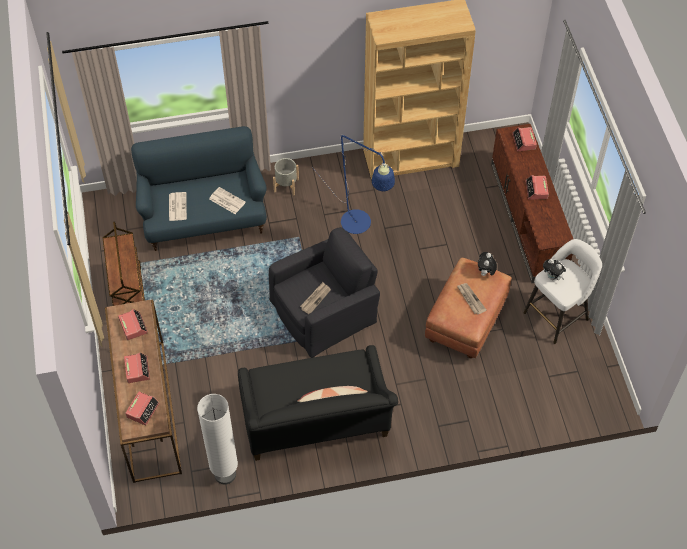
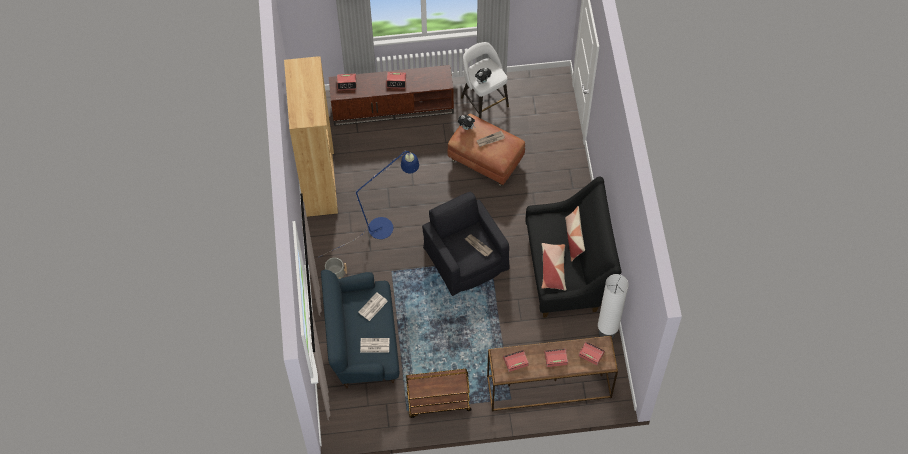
camera: 85 degrees left, 5 degrees up
(285, 380) = (553, 269): none -> pillow

